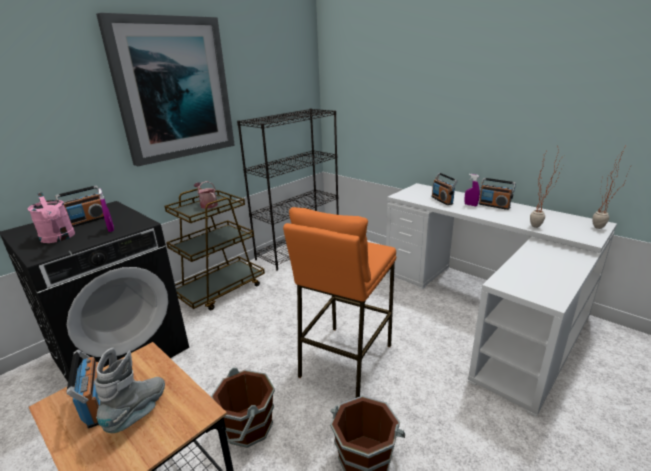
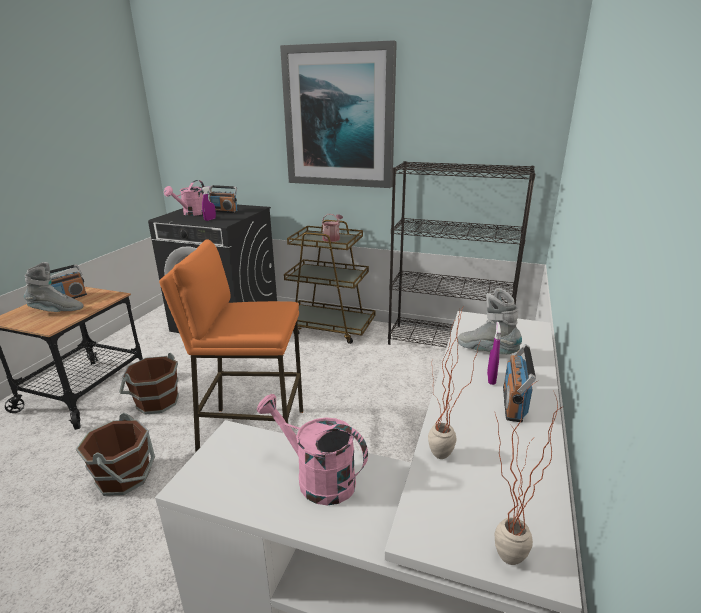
camera: 65 degrees right, 0 degrees up
(442, 200) = (486, 352): radio -> grey boot
(542, 262) = (317, 478): none -> pink watering can

